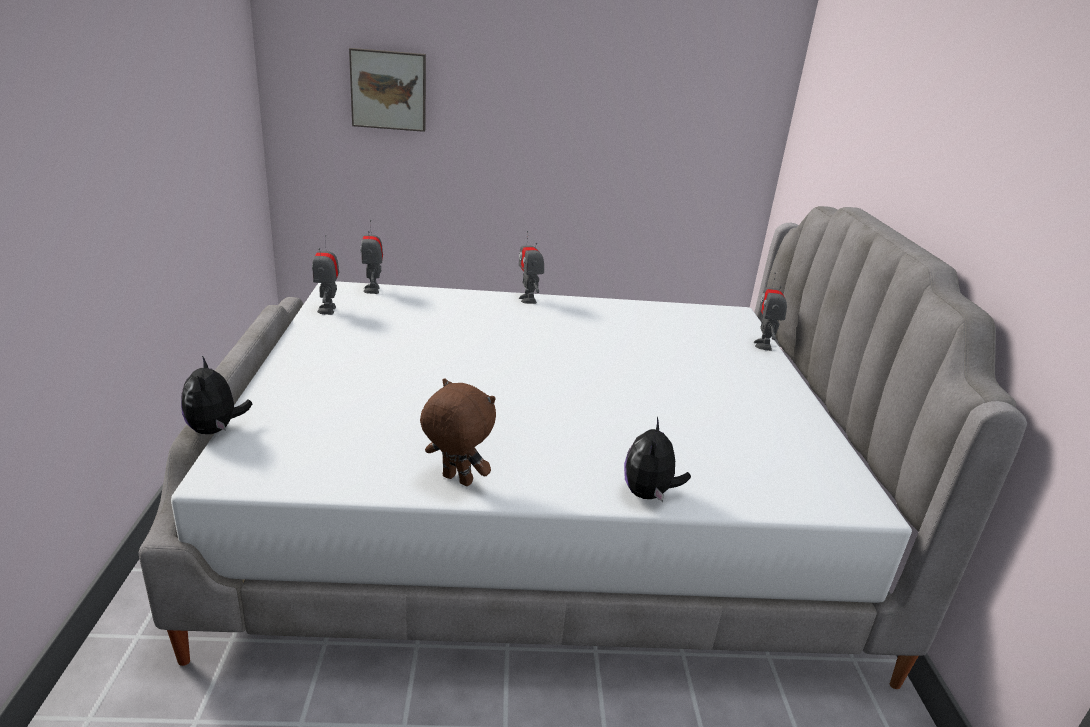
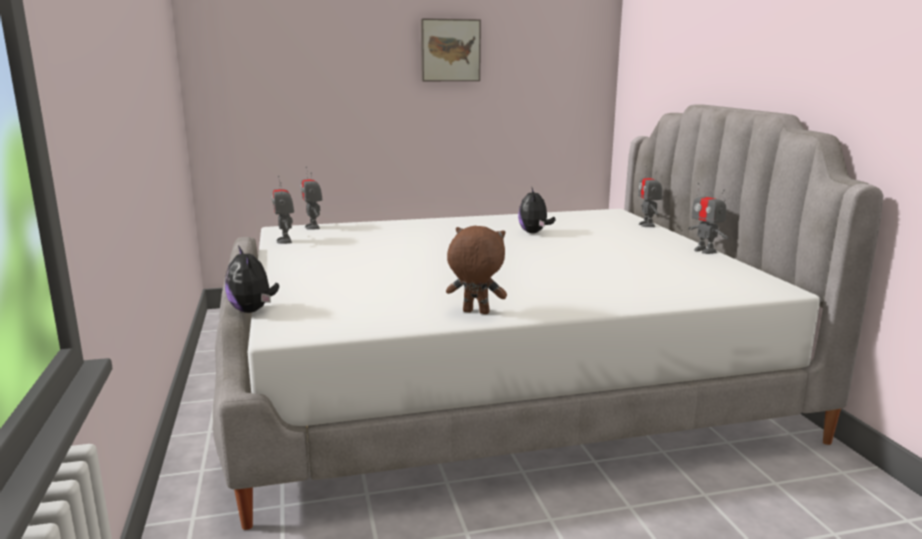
camera: 10 degrees left, 10 degrees down
(389, 90) = (296, 68): picture -> picture (450, 50)
(528, 299) = (447, 220): toy robot -> toy robot (705, 251)
(649, 494) = (626, 302): plush toy -> plush toy (534, 232)

